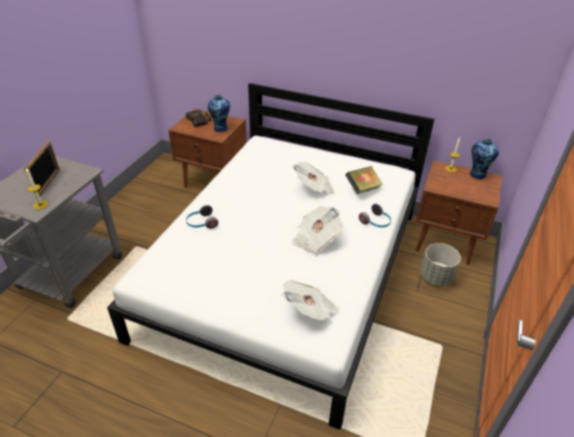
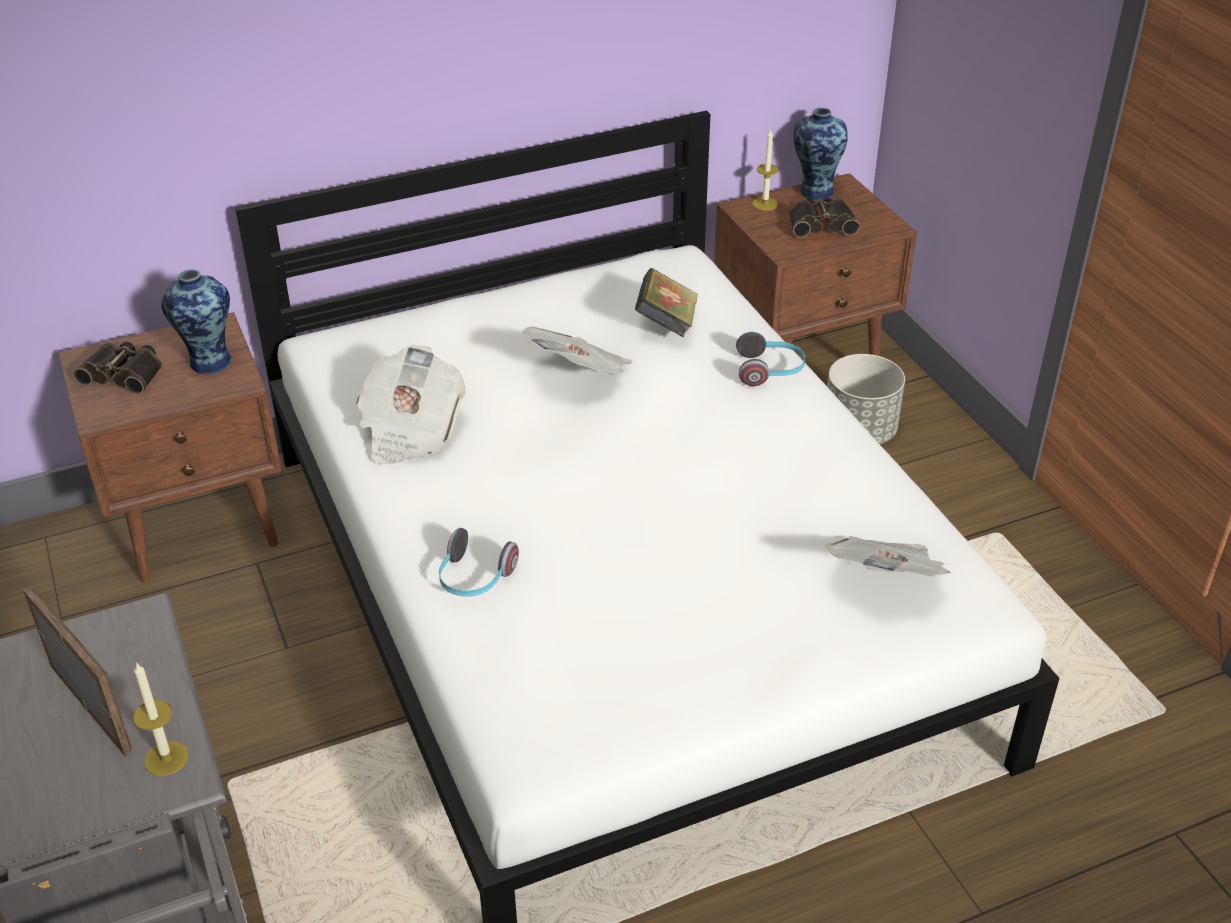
camera: 45 degrees left, 0 degrees up
(315, 239) = (721, 463): newspaper -> newspaper (410, 431)
(462, 185) = (821, 224): none -> binoculars

